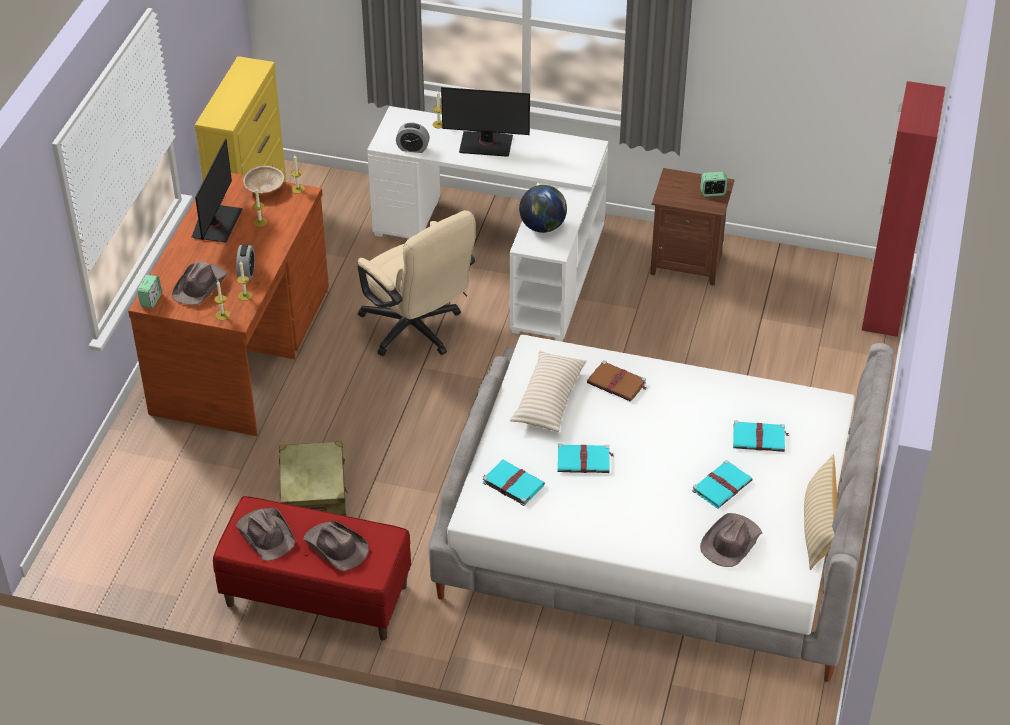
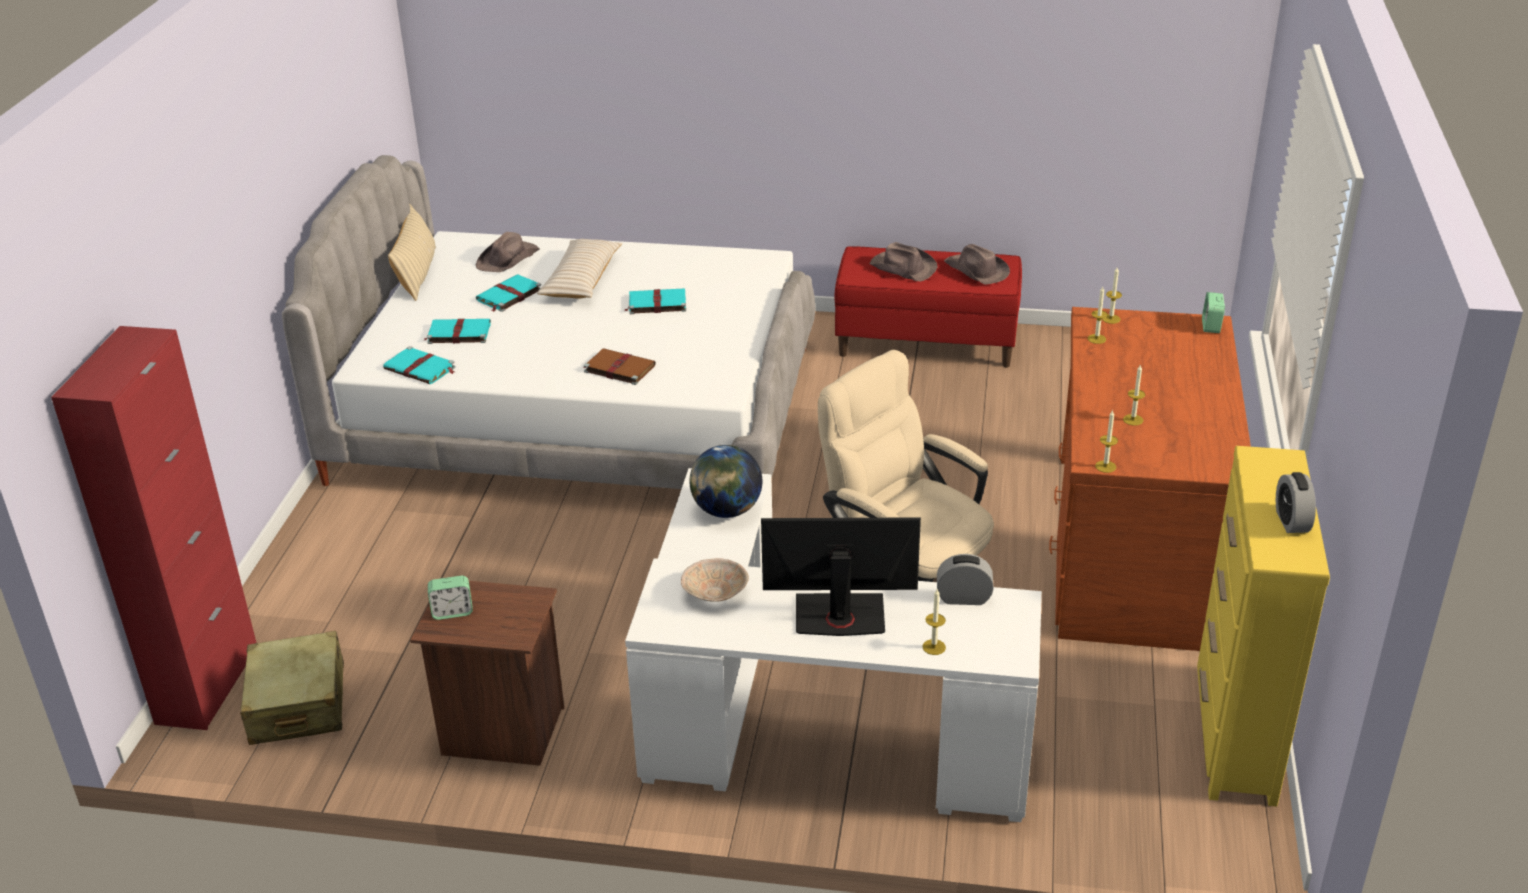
camera: 175 degrees right, 10 degrees down
(200, 285) = (1160, 344): brown hat -> none
(216, 224) = (1193, 413): monitor -> none
(247, 273) = (1110, 361): alarm clock -> alarm clock (1291, 521)
(264, 188) = (1157, 463): beige bowl -> beige bowl (715, 593)
(313, 491) = (967, 418): beige suitcase -> beige suitcase (298, 704)
(512, 483) = (732, 282): turquoise book -> turquoise book (421, 369)
(548, 399) = (700, 349): beige pillow -> beige pillow (581, 280)

